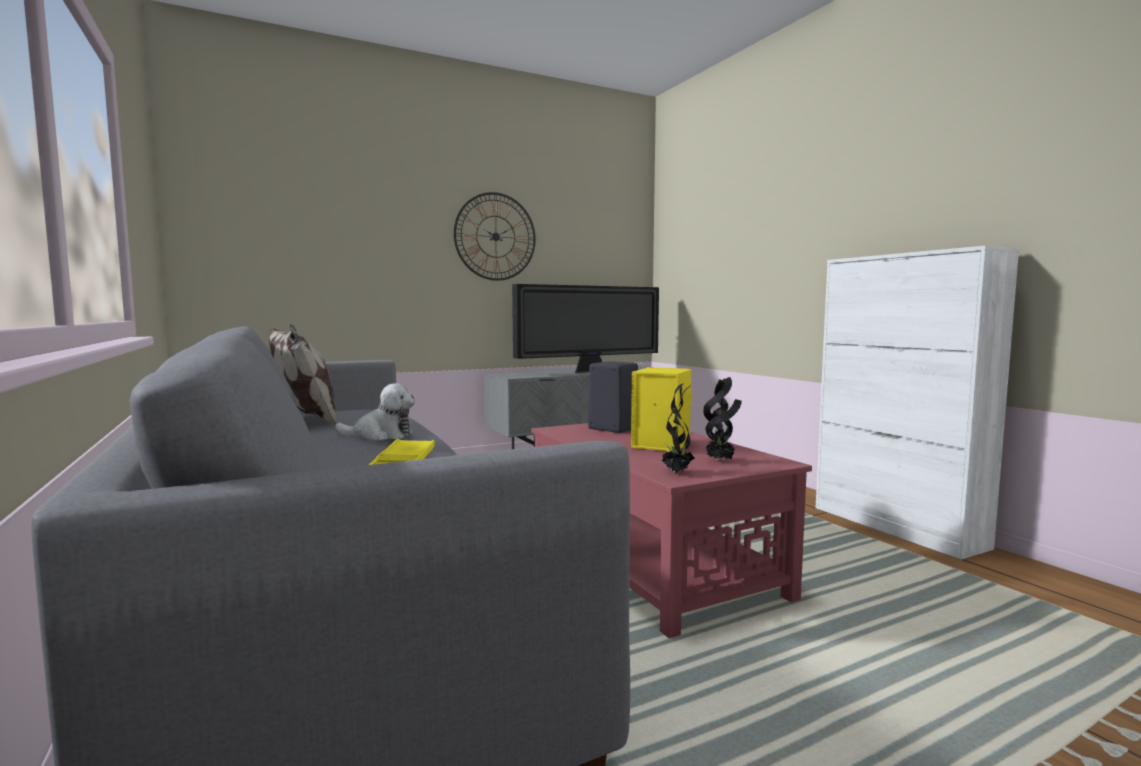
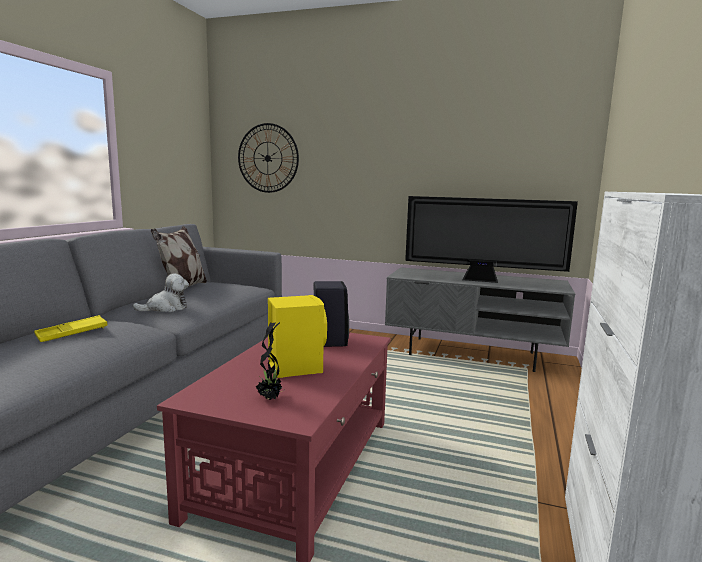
camera: 45 degrees right, 5 degrees up
(381, 435) = (166, 308): plush toy -> plush toy turned 75 degrees counterclockwise
(495, 236) = (420, 152): wall clock -> wall clock (268, 158)
(677, 473) = (205, 395): potted plant -> none

